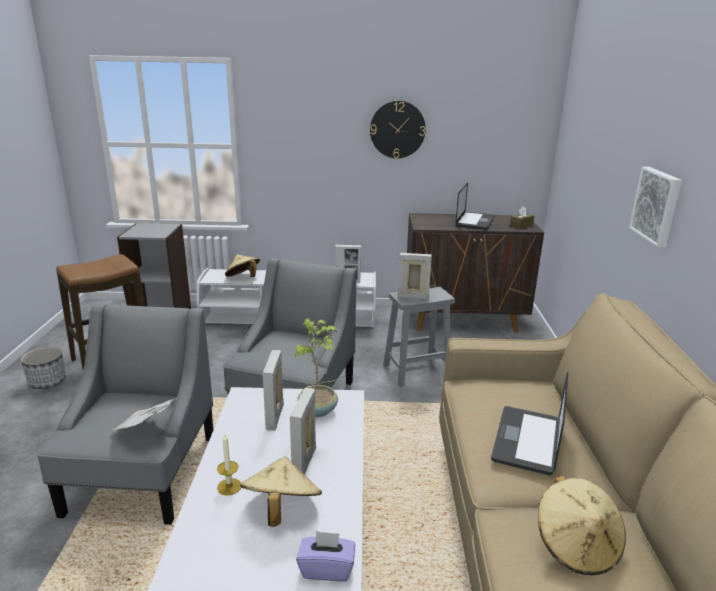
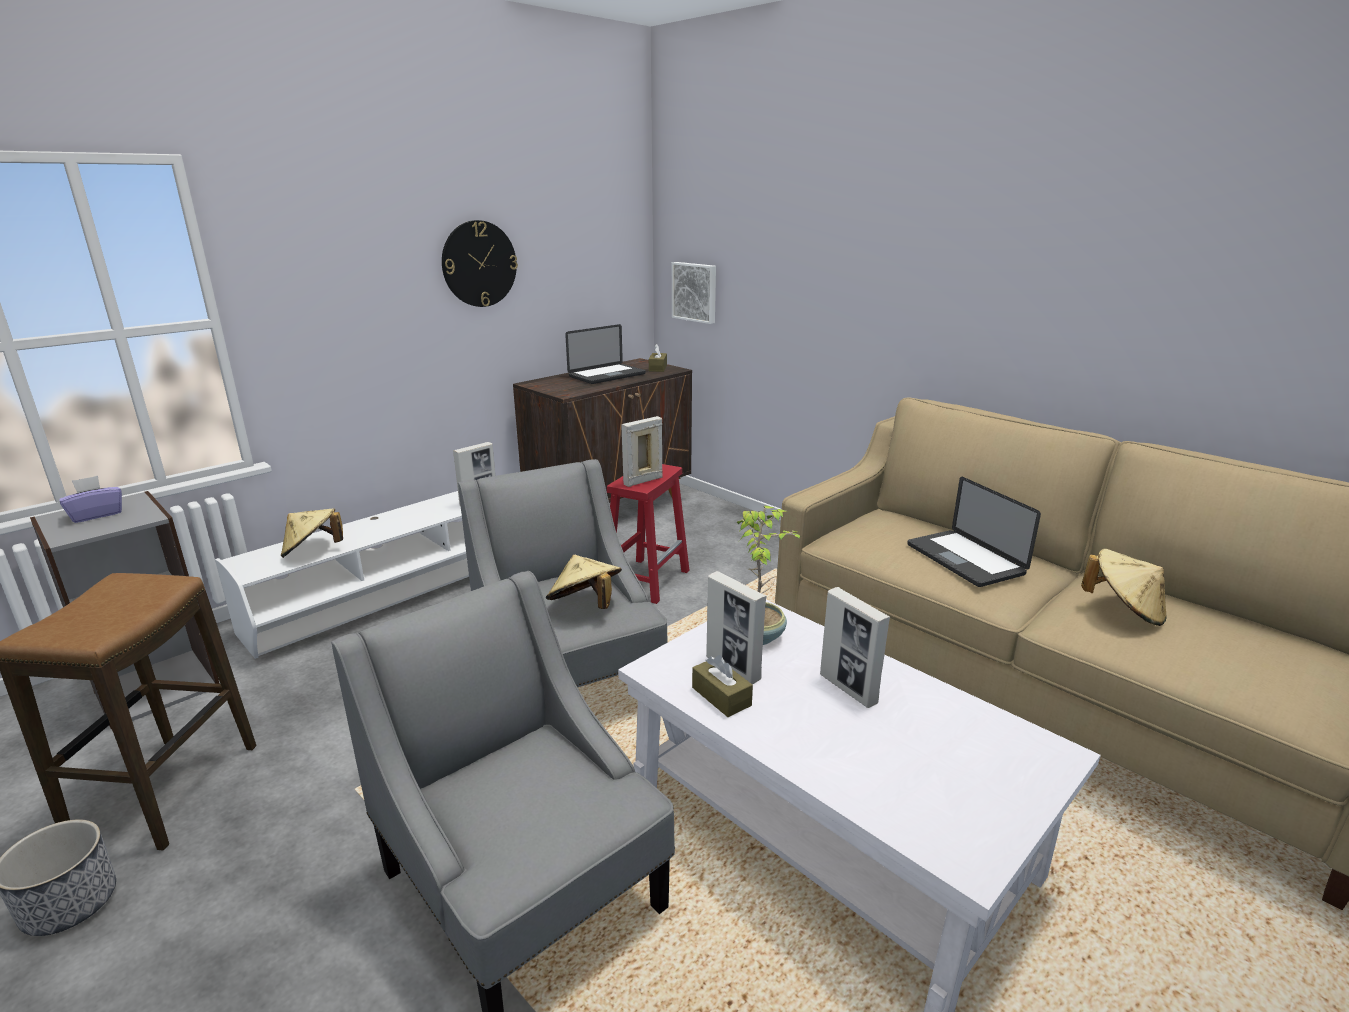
camera: 45 degrees left, 0 degrees up
(146, 428) = (596, 782): newspaper -> none
(229, 486) = (836, 758): candle -> none
(243, 426) = (721, 696): none -> brown tissue box
(281, 509) = (915, 739): beige hat -> beige hat (585, 605)
(326, 568) = (1039, 753): purple tissue box -> purple tissue box (96, 514)
(417, 370) = (647, 579): grey stool -> red stool
(475, 221) = (607, 375): laptop -> laptop turned 75 degrees clockwise
(657, 206) = (895, 301): picture -> picture (695, 292)

